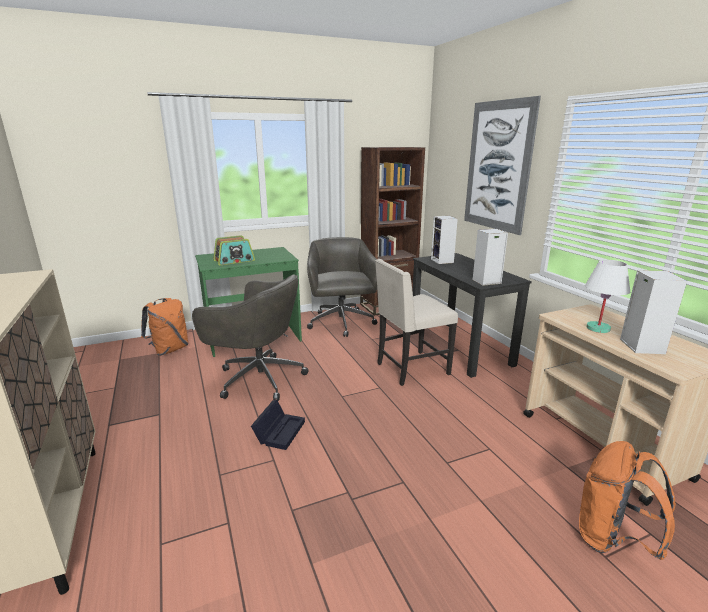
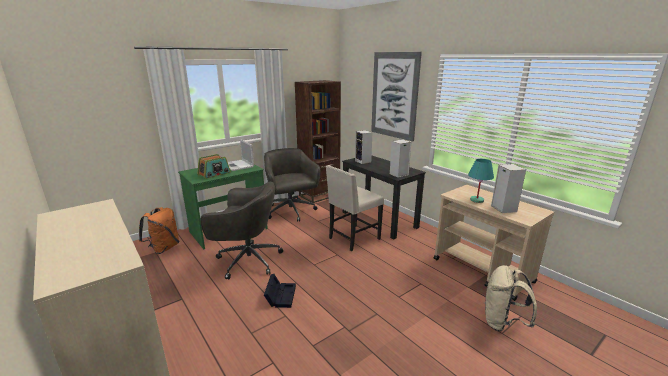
camera: 15 degrees left, 0 degrees up
(270, 253) = (238, 165): none -> laptop
(597, 328) = (476, 200): white table lamp -> turquoise table lamp
(611, 539) = (502, 323): orange backpack -> beige backpack

